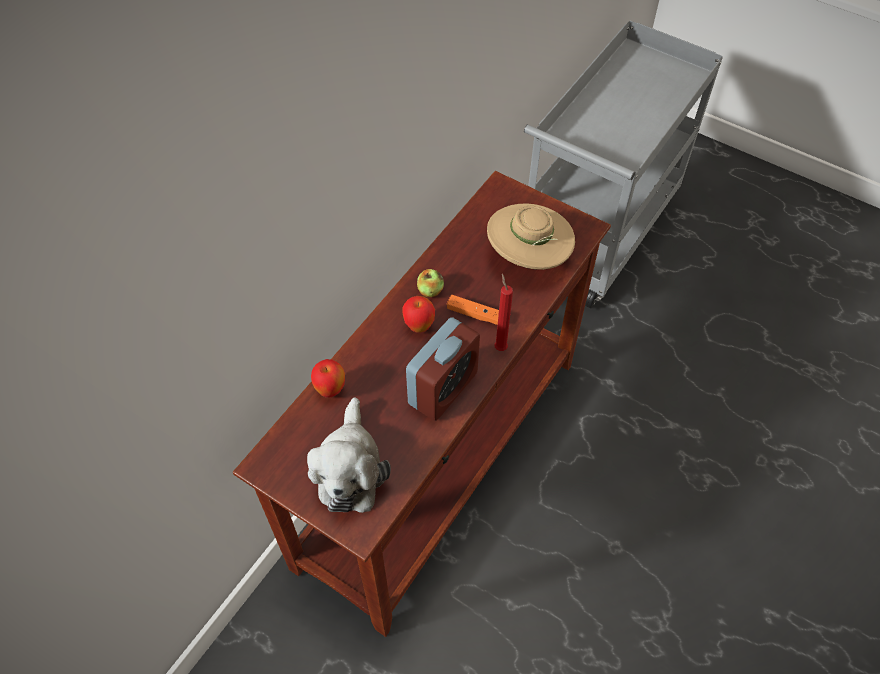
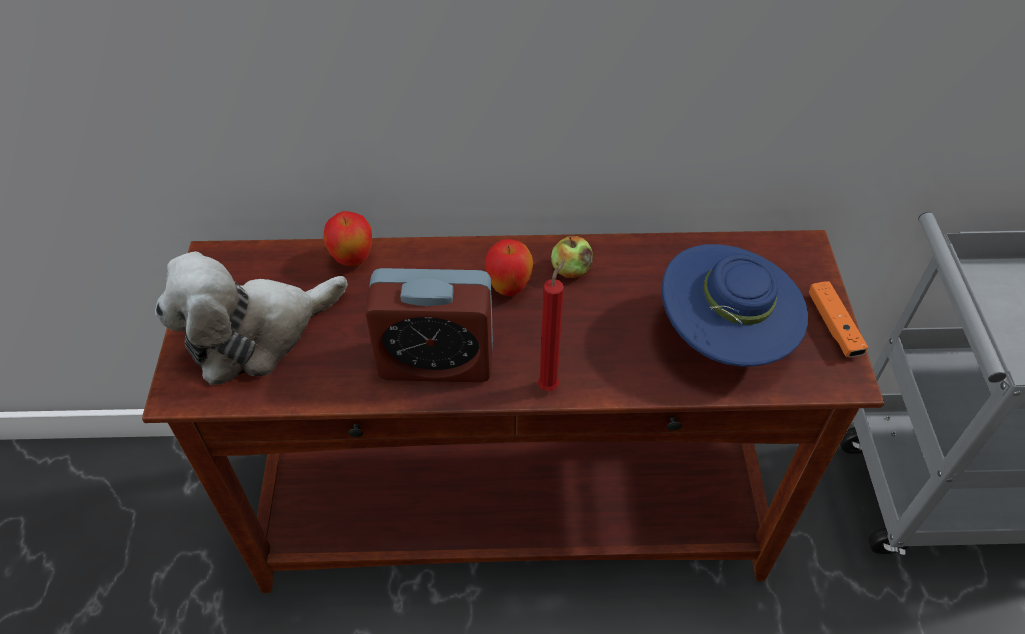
camera: 55 degrees right, 5 degrees down
(474, 314) = (576, 332): orange game controller -> orange game controller (833, 326)
(528, 256) = (724, 338): beige hat -> blue hat

